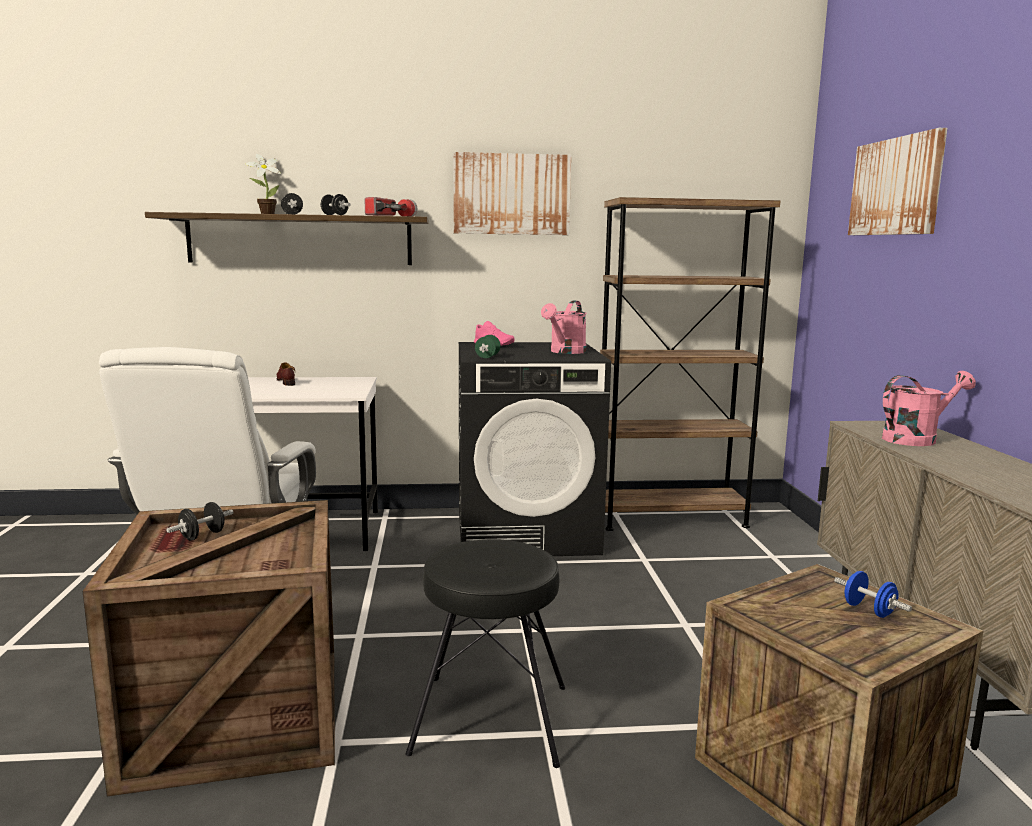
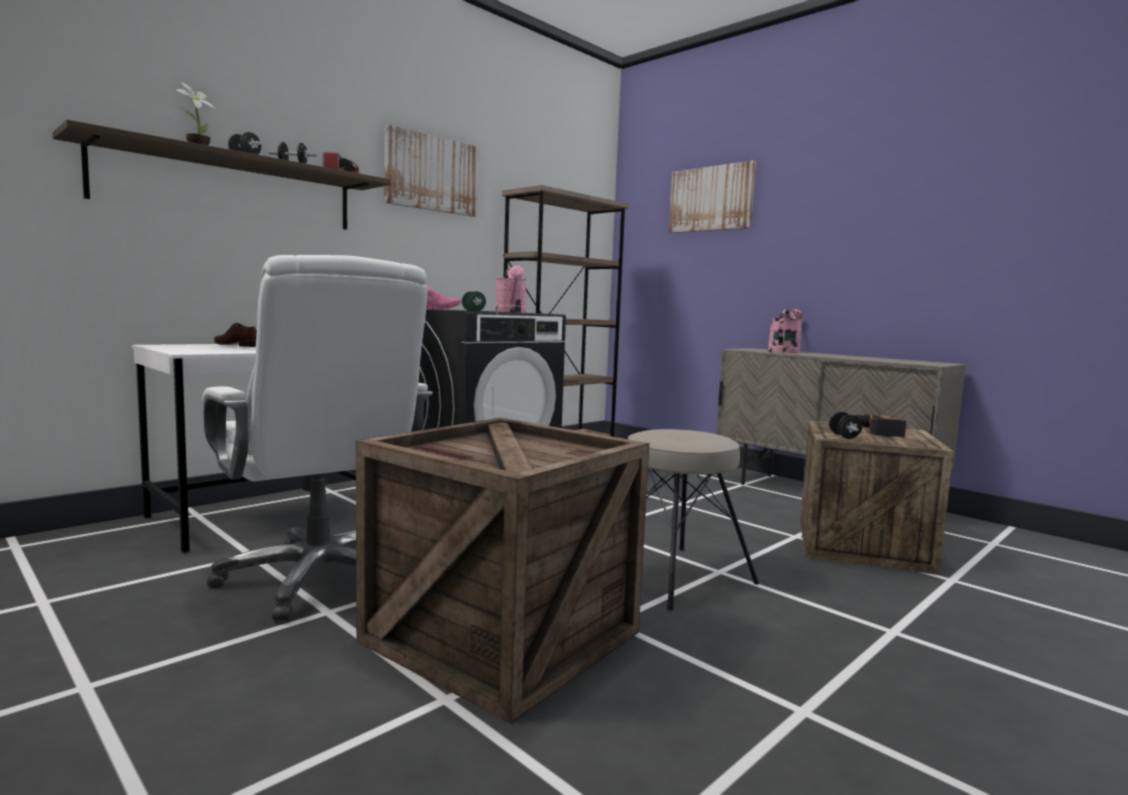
camera: 40 degrees left, 5 degrees down
(202, 536) = (458, 450): black dumbbell -> black dumbbell (844, 436)
(490, 717) = (675, 575): black stool -> beige stool
(869, 610) = (876, 431): blue dumbbell -> power drill

